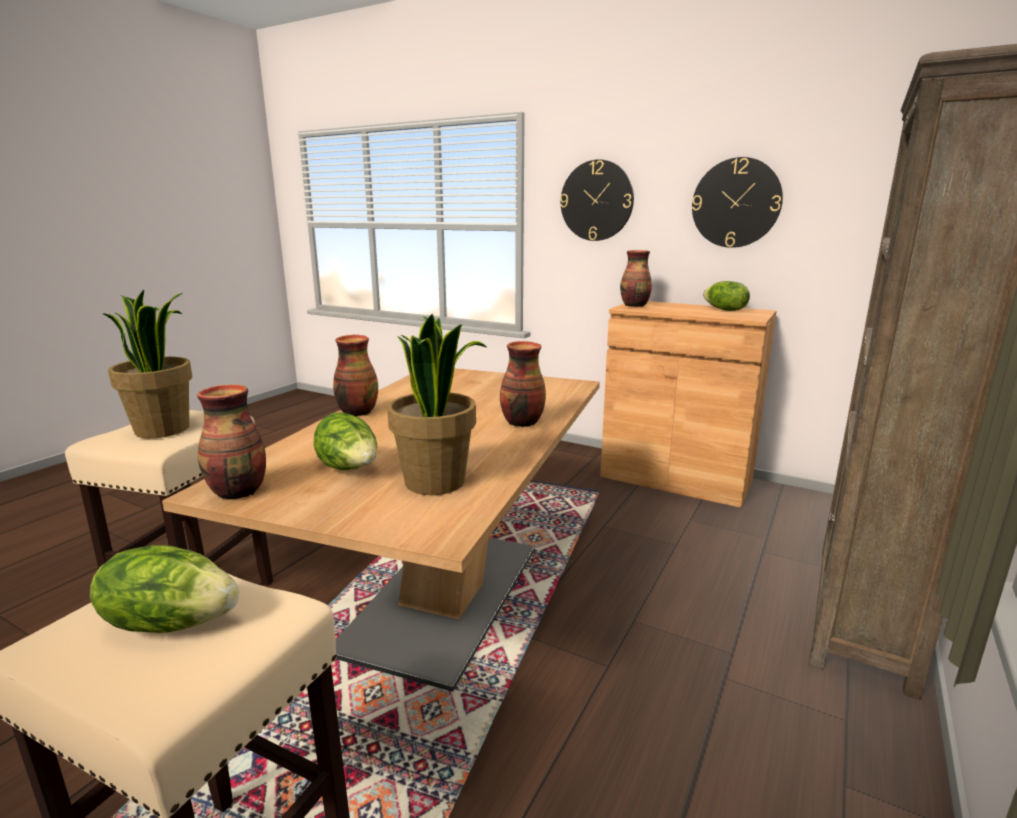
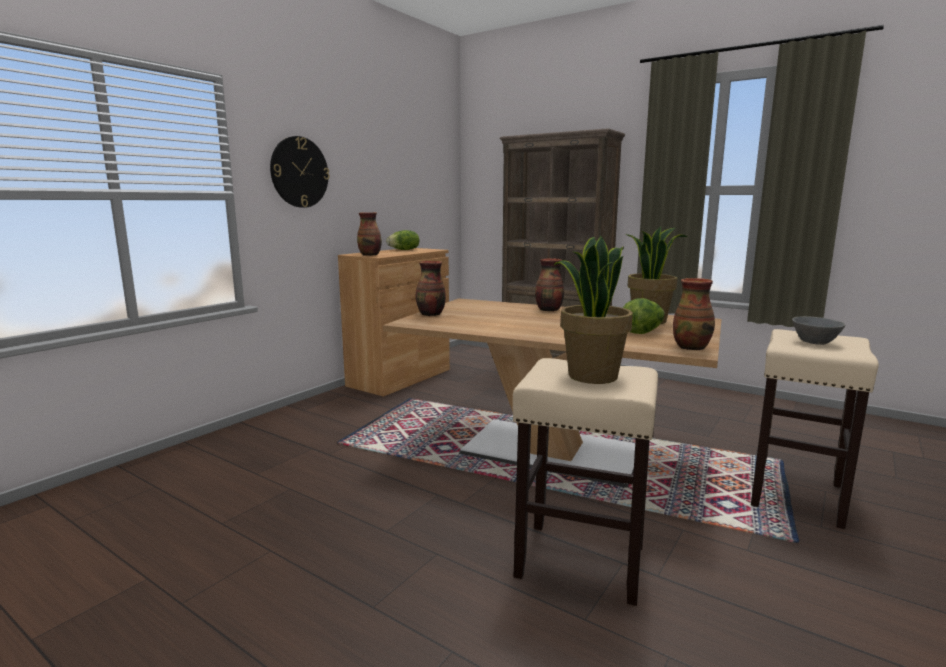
camera: 85 degrees left, 5 degrees down
(171, 621) = (814, 342): lettuce -> grey bowl
(357, 412) = (529, 335): vase -> vase (430, 314)
(736, 203) = (382, 179): wall clock -> none

